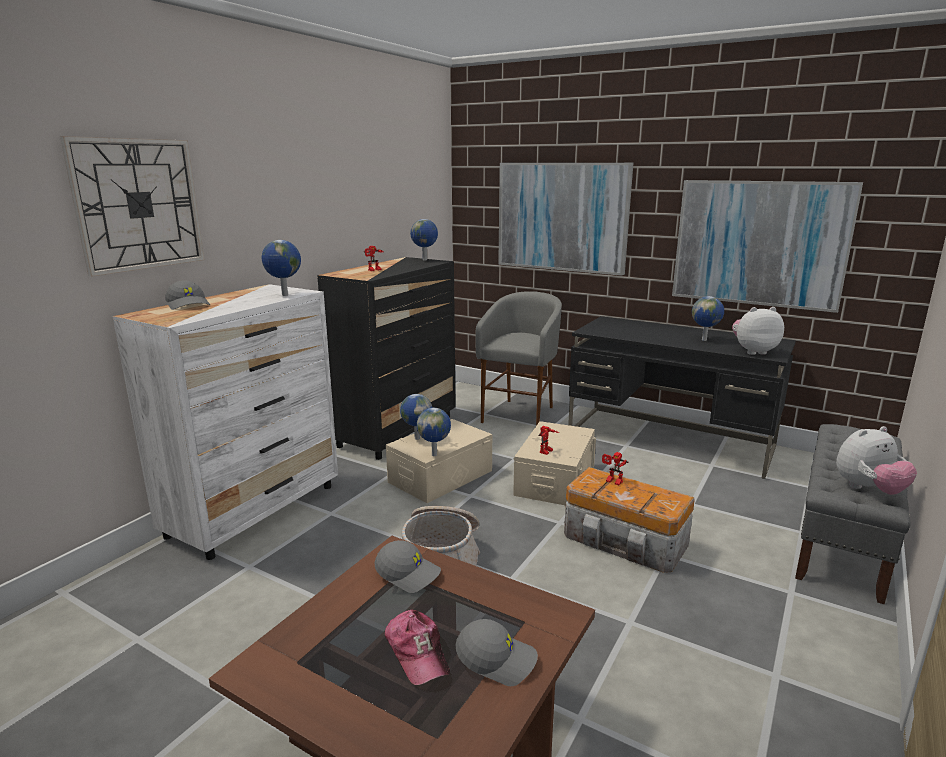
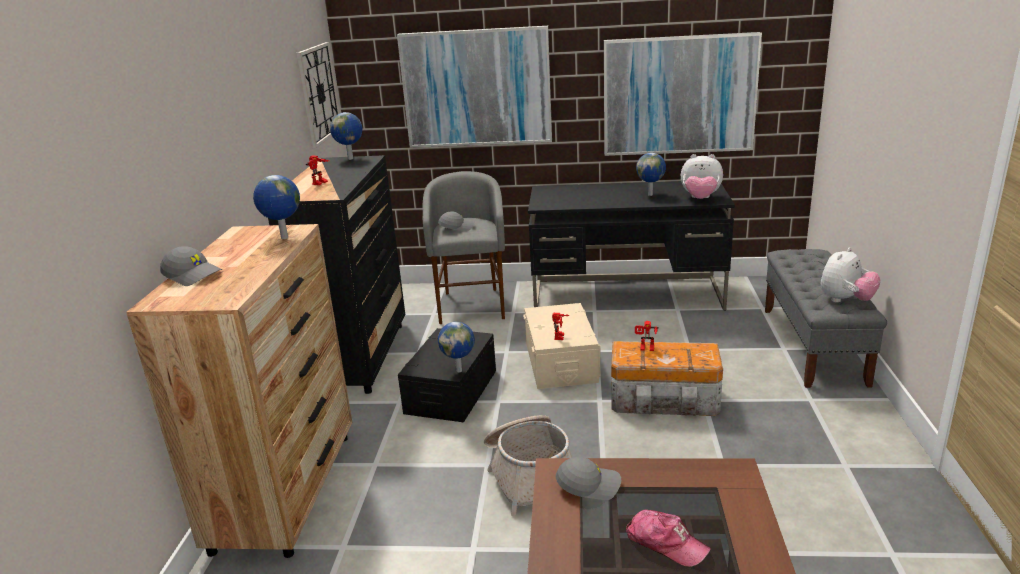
camera: 25 degrees left, 5 degrees up
(138, 204) = (120, 166): wall clock -> wall clock (319, 93)
(255, 510) = (287, 489): white dresser -> brown dresser
(417, 438) = (423, 359): globe -> none
(440, 476) = (451, 391): beige storage box -> black storage box
(497, 658) = (726, 522): grey cap -> grey cap (457, 227)
(753, 351) = (700, 198): plush toy -> plush toy turned 135 degrees counterclockwise

